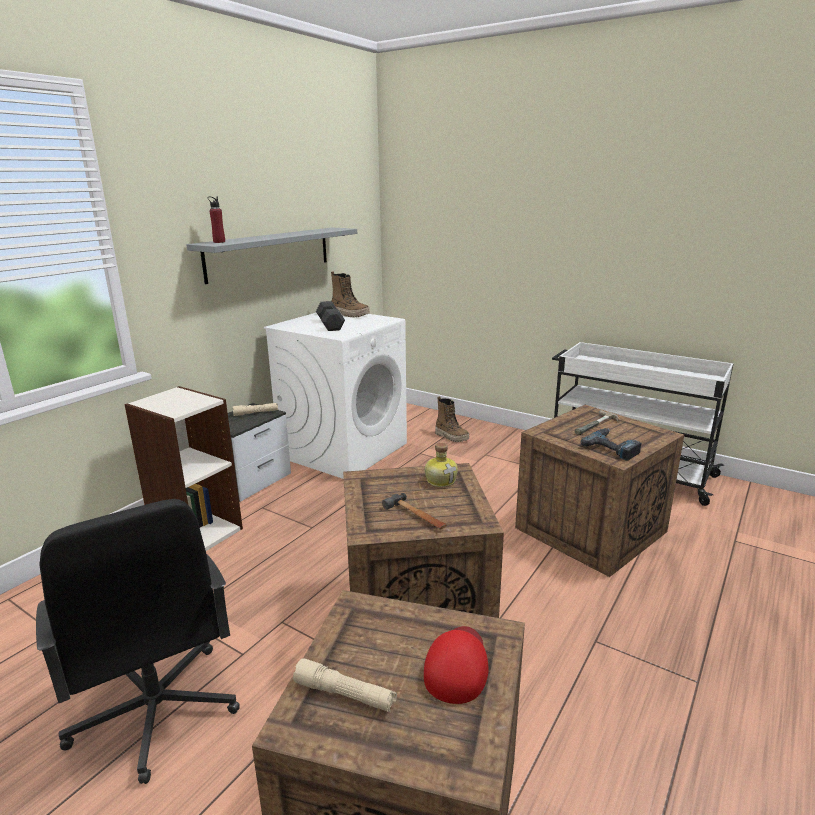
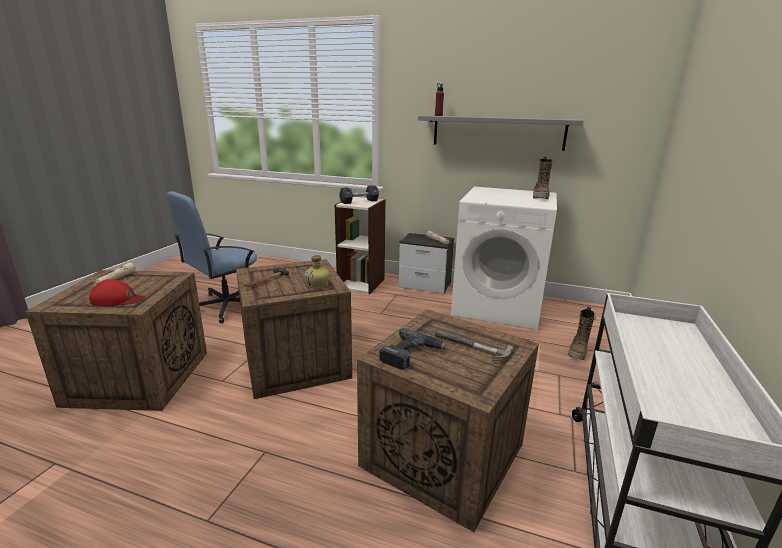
camera: 75 degrees right, 0 degrees up
(156, 711) = (225, 306): black office chair -> blue office chair
(330, 325) = (500, 196): black dumbbell -> black dumbbell (359, 201)

